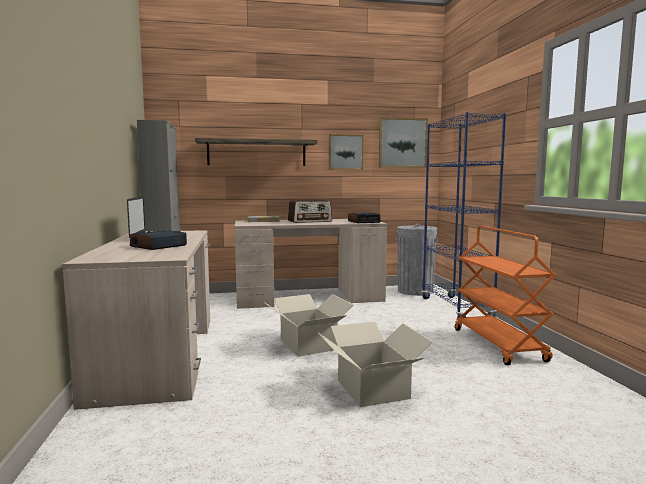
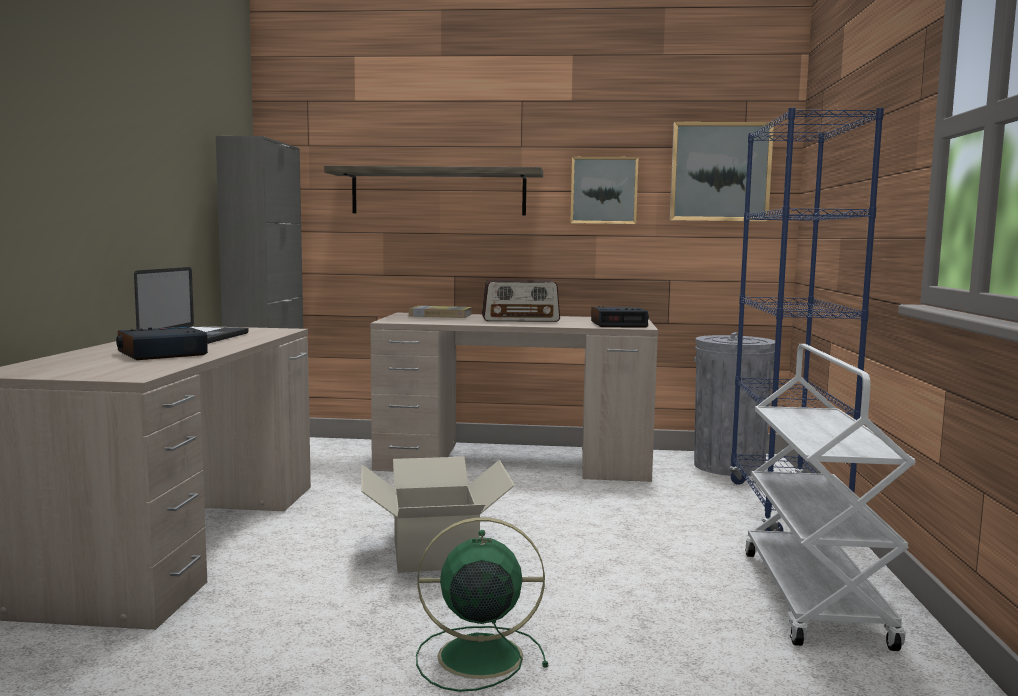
camera: 15 degrees right, 0 degrees up
(372, 389) = (476, 656): cardboard box -> green fan
(499, 345) = (814, 599): orange cart -> white cart

